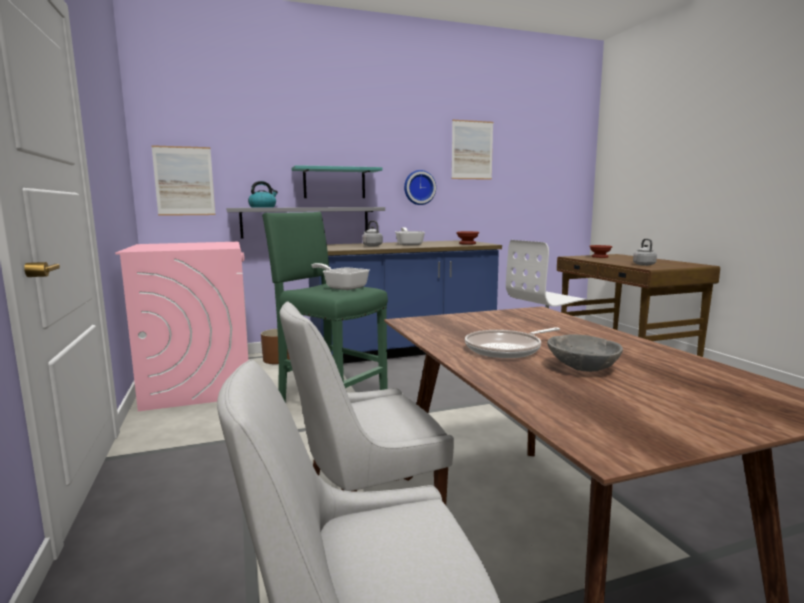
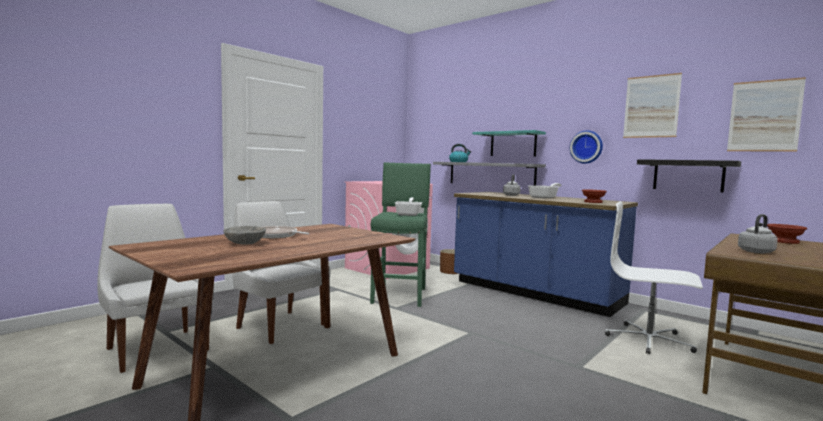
camera: 60 degrees right, 5 degrees down
(184, 181) = (427, 144): picture -> picture (764, 116)
(500, 213) = (688, 175): none -> black shelf

